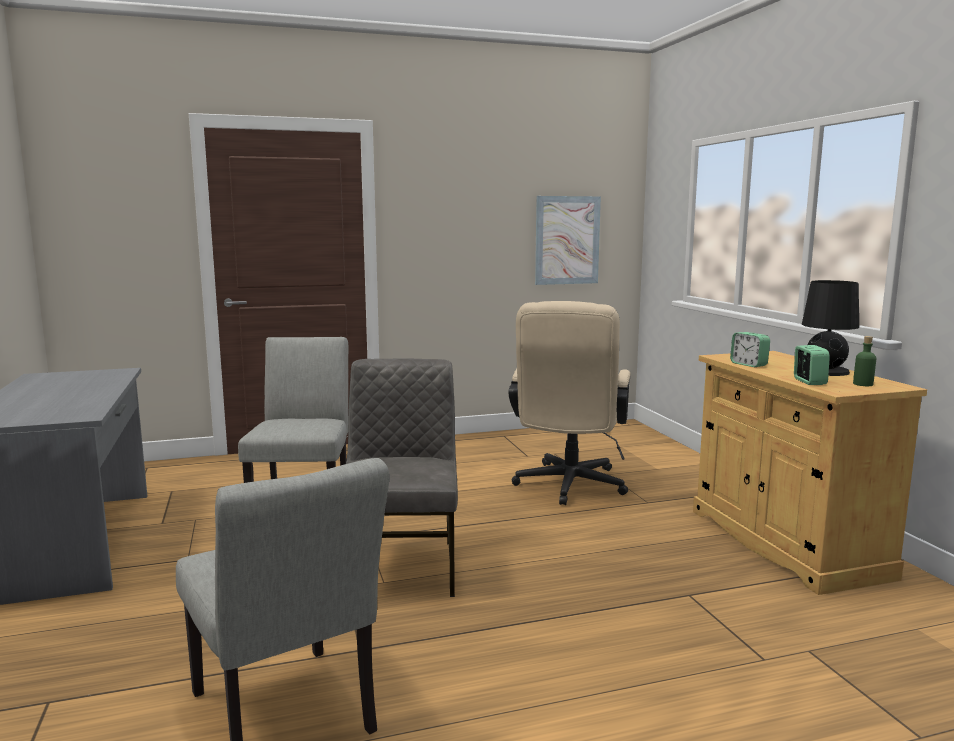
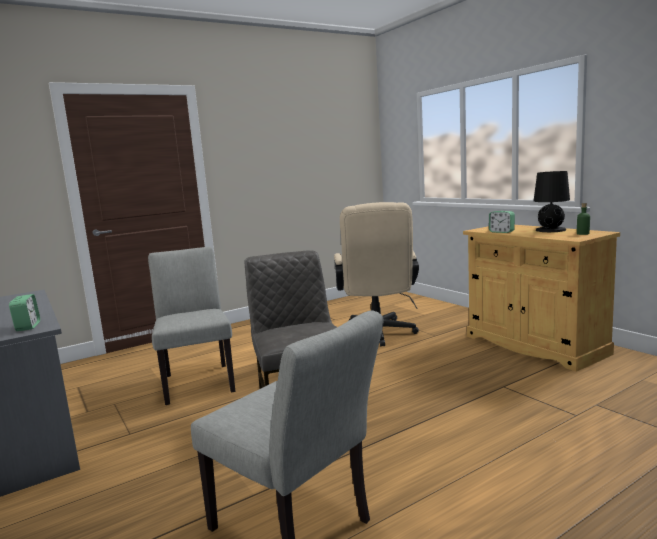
camera: 15 degrees left, 0 degrees up
(567, 240) = (335, 167): picture -> none
(809, 382) = (551, 236): alarm clock -> alarm clock (28, 327)

